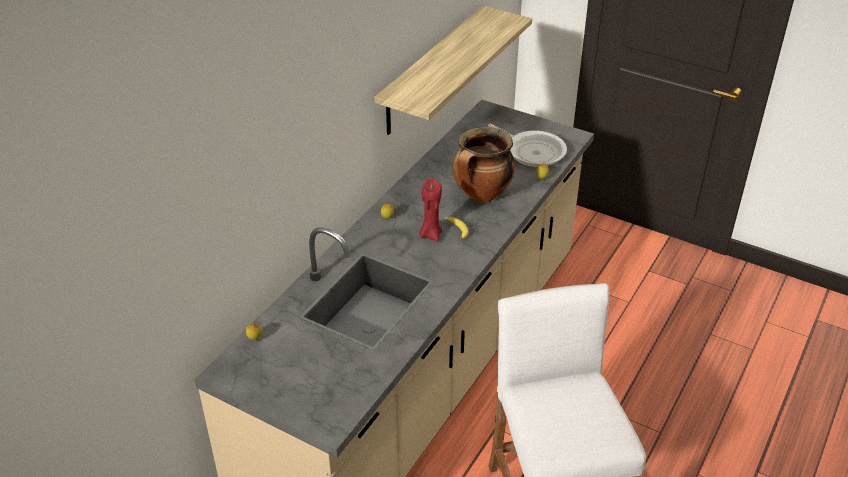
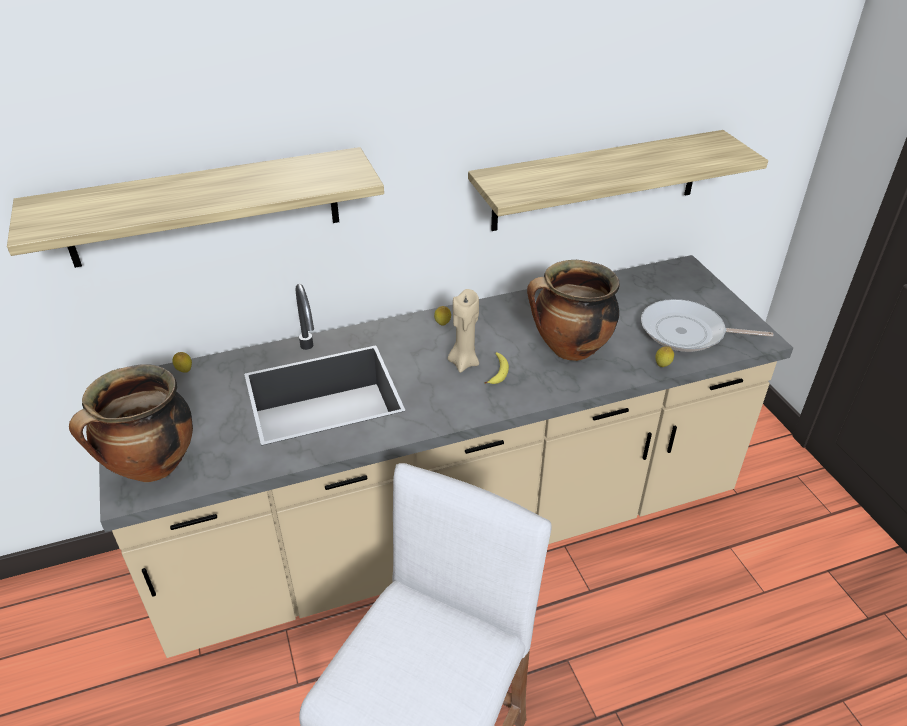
camera: 40 degrees right, 0 degrees up
(247, 198) = (204, 207): none -> shelf
(323, 403) = (152, 468): none -> cooking pot
(430, 234) = (463, 362): red candle -> beige candle
(532, 151) = (687, 333): frying pan -> frying pan turned 105 degrees clockwise

